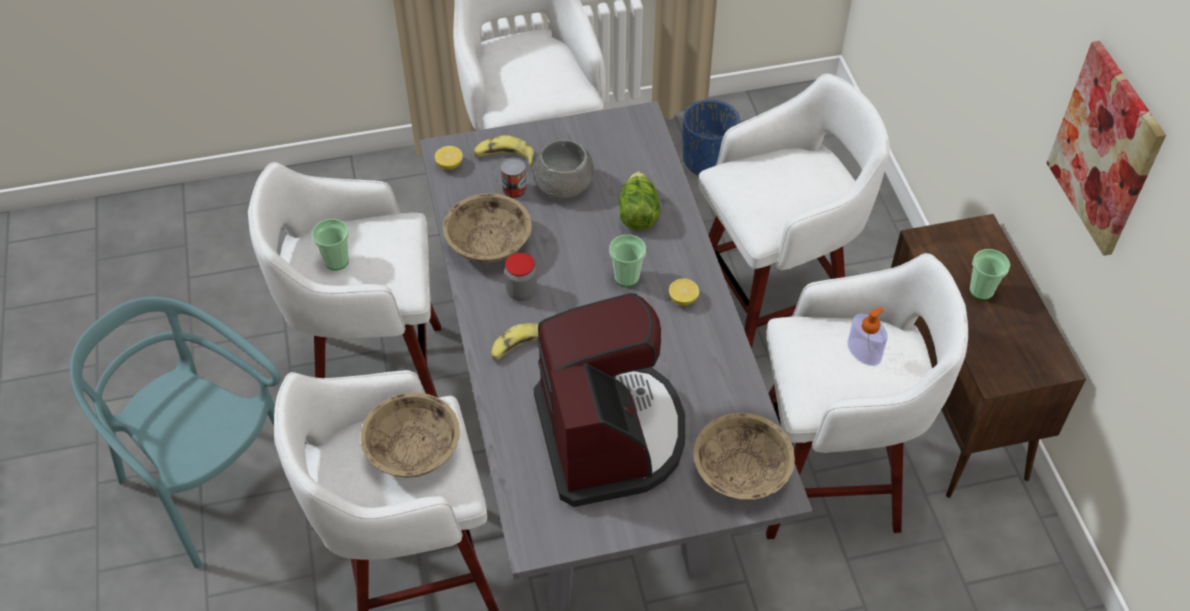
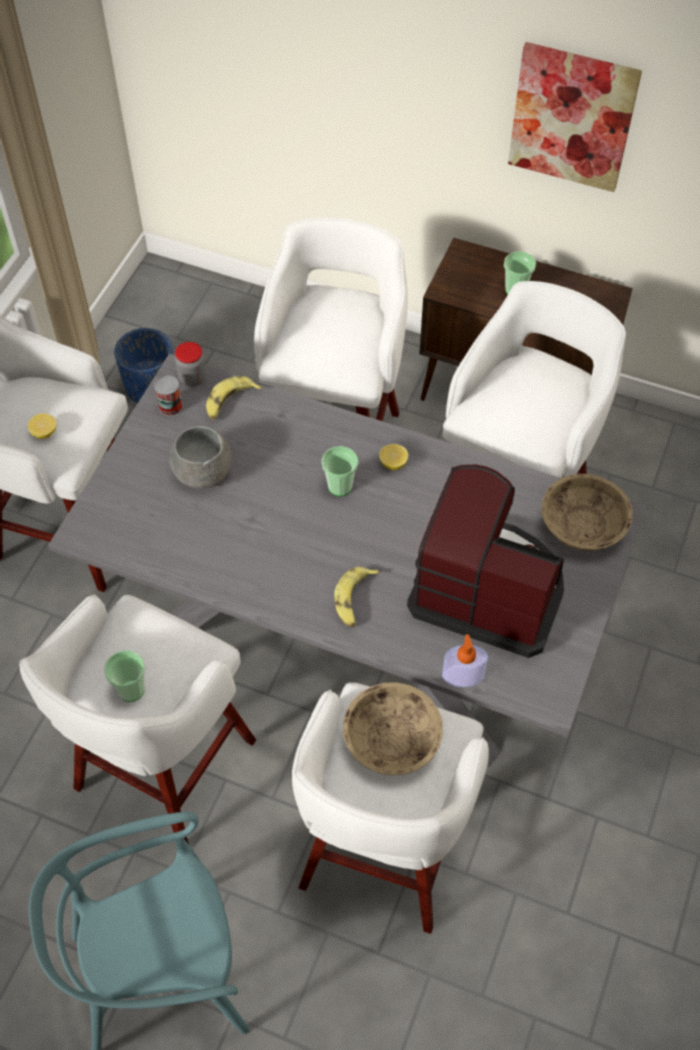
camera: 55 degrees left, 5 degrees up
(449, 165) = (102, 539): lemon -> lemon (44, 432)
(489, 244) = (220, 560): beige bowl -> none
(504, 157) = (131, 493): banana -> banana (229, 402)
(514, 189) = (175, 508): can -> can (170, 406)
(521, 292) = (293, 567): jar -> jar (192, 378)
(637, 213) = (279, 439): lettuce -> none
(864, 352) = (527, 387): soap dispenser -> soap dispenser (463, 675)

